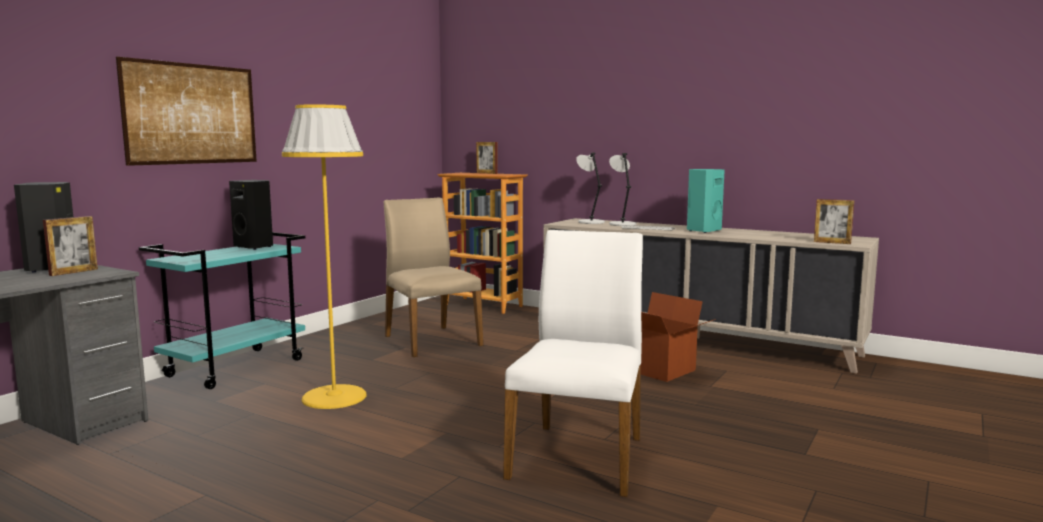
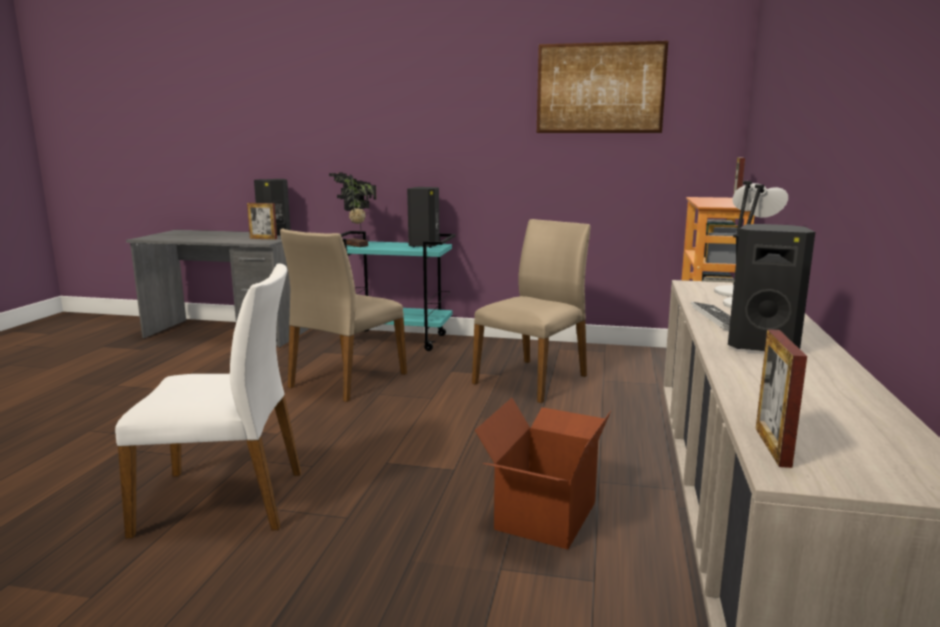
camera: 70 degrees right, 5 degrees up
(192, 114) = (398, 130): picture -> picture (600, 88)
(193, 259) = (355, 245): none -> potted plant
(334, 397) = (346, 380): yellow floor lamp -> beige chair
(702, 231) = (762, 346): turquoise speaker -> black speaker

